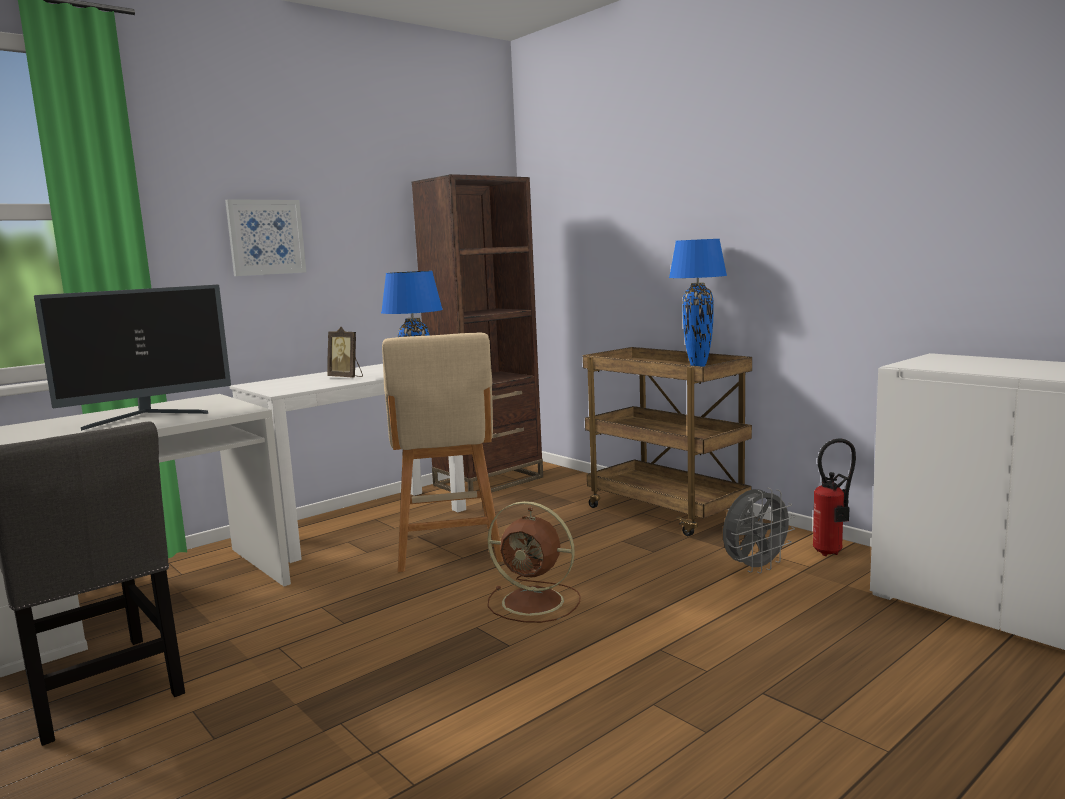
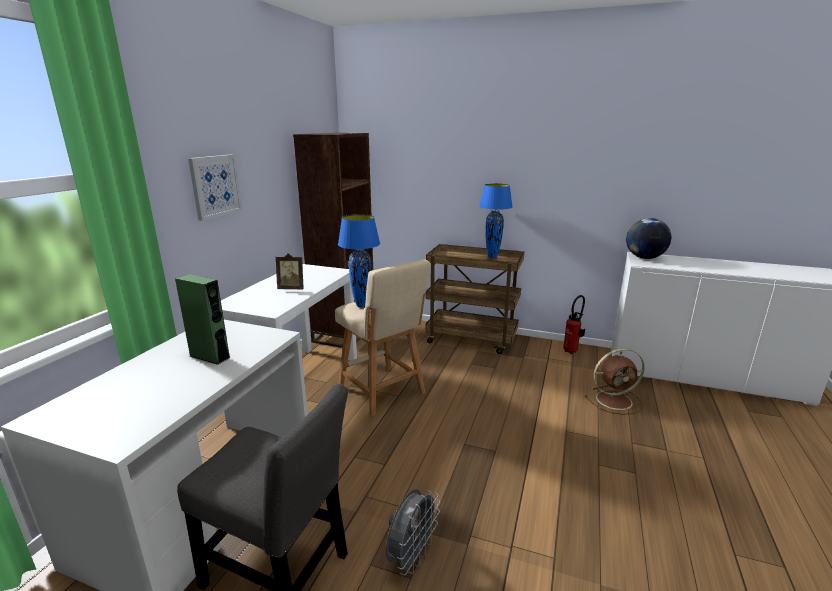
camera: 30 degrees left, 10 degrees up
(148, 417) = (209, 356): monitor -> green speaker
(535, 602) = (475, 417): brown fan -> brown fan (615, 400)
(755, 568) = (551, 368): grey fan -> grey fan (411, 557)
(941, 360) = (644, 258): none -> globe

